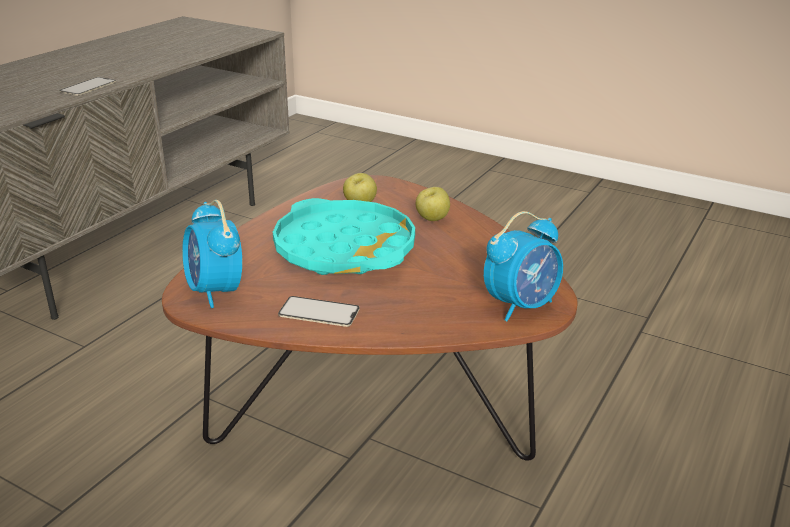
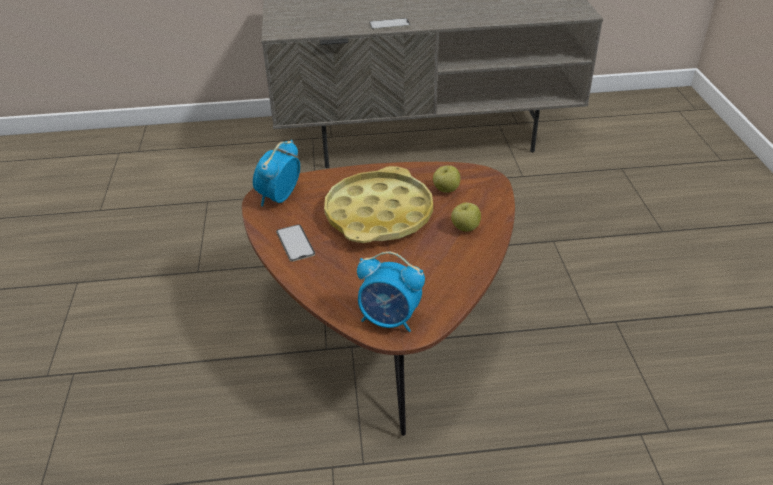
camera: 55 degrees right, 10 degrees up
(345, 249) = (379, 214): turquoise tray -> yellow tray

